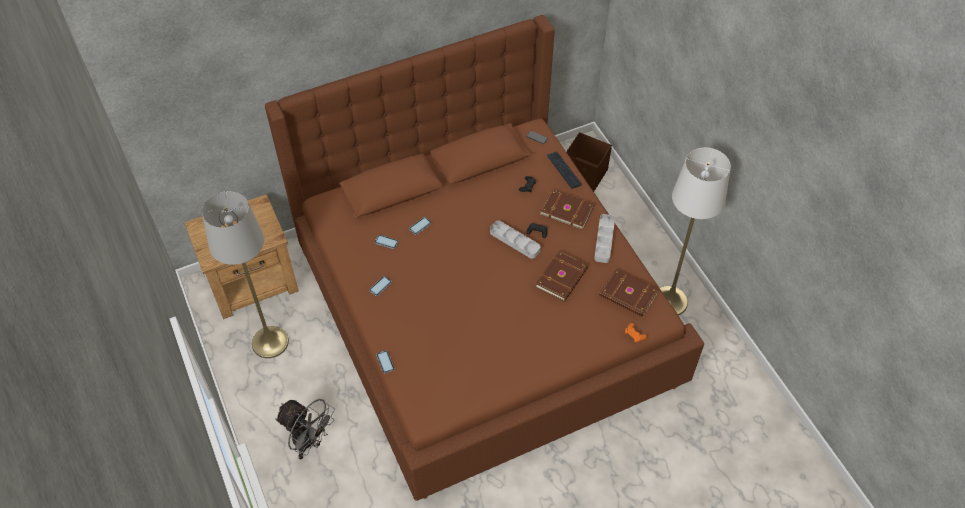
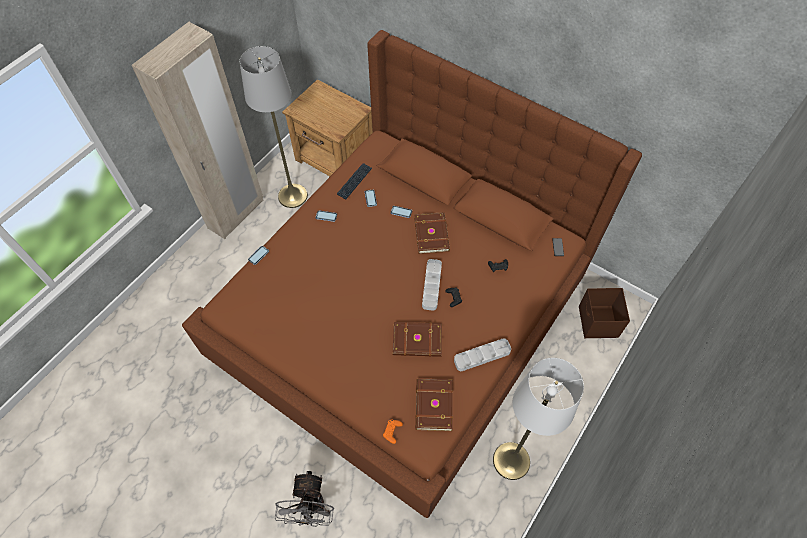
camera: 60 degrees right, 5 degrees up
(252, 407) = (236, 214): none -> beige wardrobe
(309, 442) = (226, 263): grey fan -> grey fan (311, 510)
(563, 170) = (537, 285): keyboard -> keyboard (354, 181)
(567, 210) = (494, 309): brown book -> brown book (432, 234)

